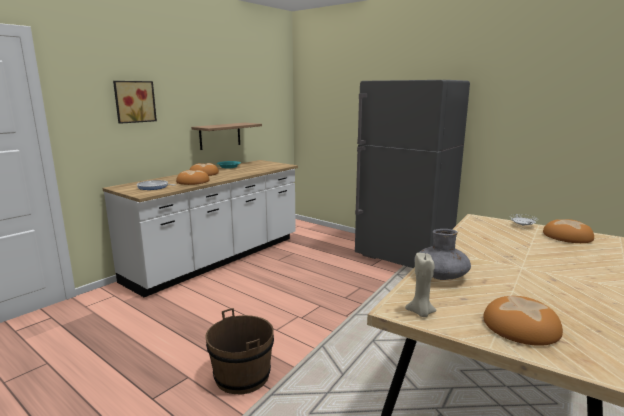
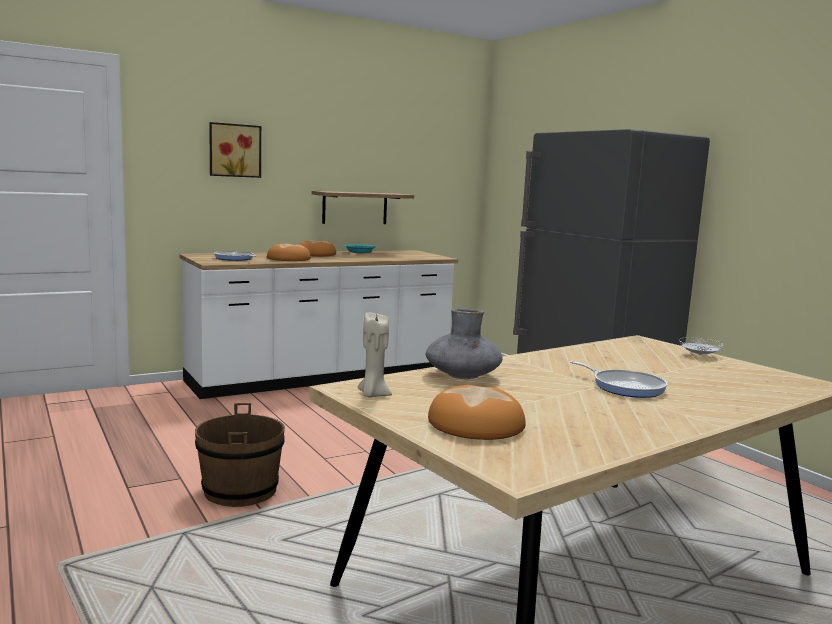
camera: 20 degrees right, 5 degrees down
(534, 264) = (625, 387): none -> frying pan
(568, 236) = (751, 374): bread -> none

